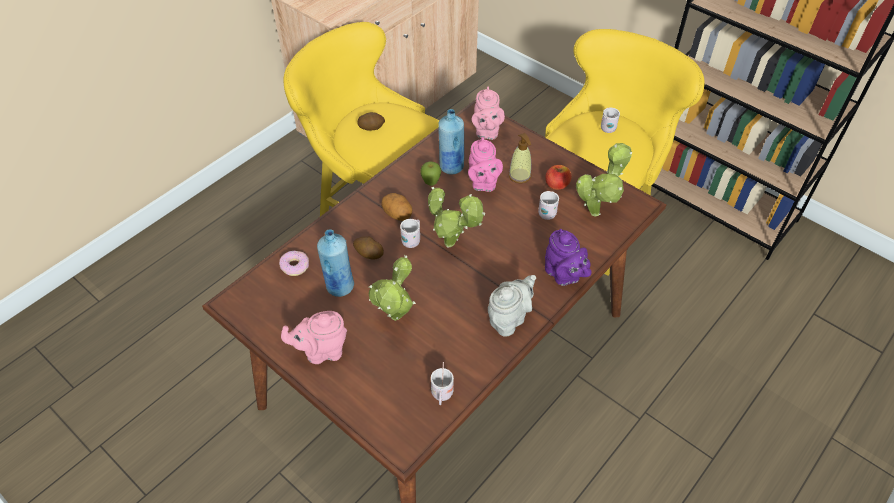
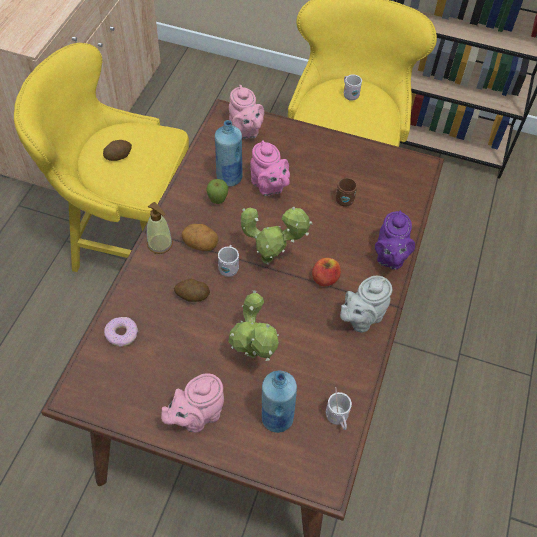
camera: 25 degrees left, 5 degrees up
(339, 286) = (180, 341): blue bottle -> blue bottle (276, 418)
(509, 319) = (361, 318): grey teapot -> grey teapot turned 150 degrees counterclockwise
(519, 176) = (300, 168): soap dispenser -> soap dispenser (160, 244)
(547, 212) = (344, 198): white mug -> brown mug
(557, 185) = (339, 167): apple -> apple (325, 279)
(564, 275) = (389, 258): purple teapot -> purple teapot turned 60 degrees clockwise
(597, 210) = (387, 183): potted plant -> none

